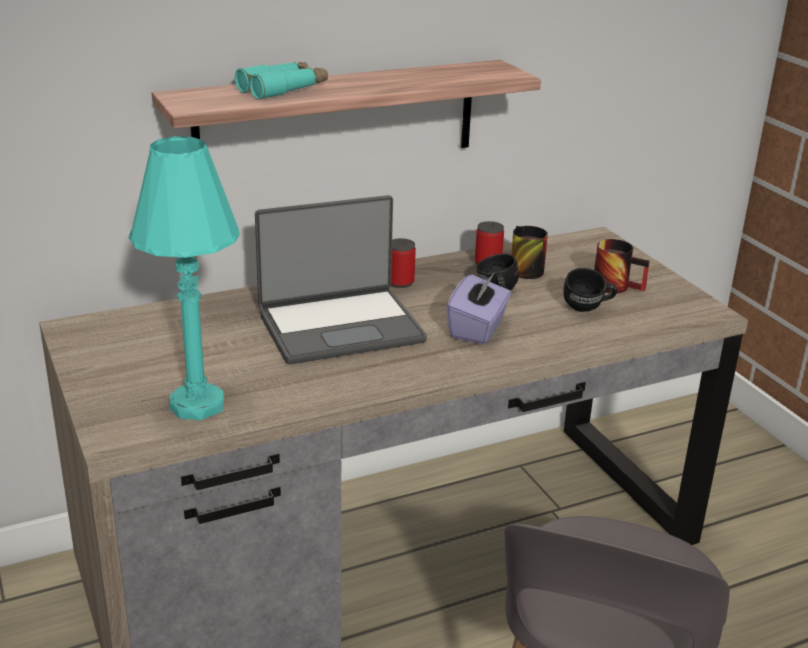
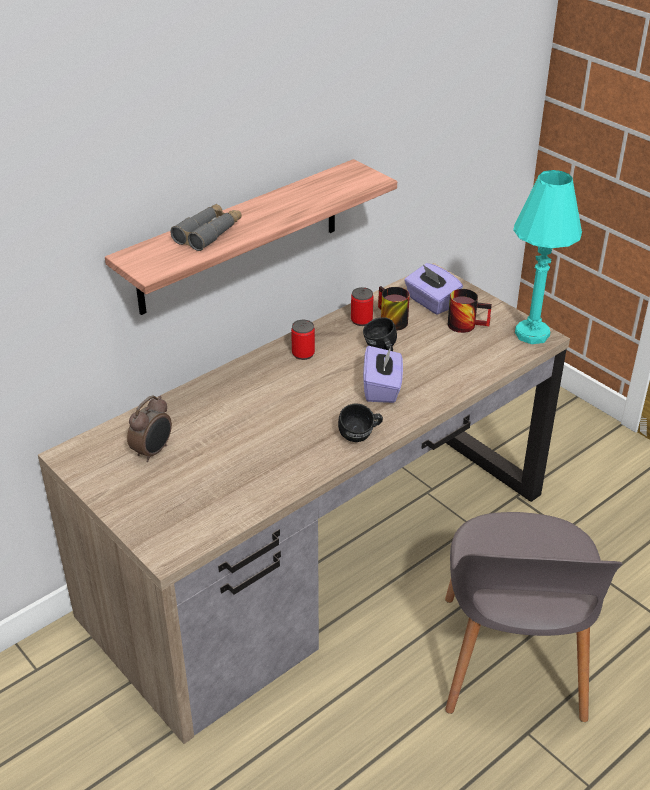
camera: 15 degrees left, 10 degrees up
(167, 341) = (153, 452): none -> alarm clock
(197, 405) = (210, 507): turquoise table lamp -> turquoise table lamp (532, 334)
(283, 89) = (208, 233): turquoise binoculars -> grey binoculars
(340, 327) = (279, 408): laptop -> none
(583, 260) = (431, 302): none -> purple tissue box
(588, 309) = (454, 351): black mug -> black mug (361, 436)

